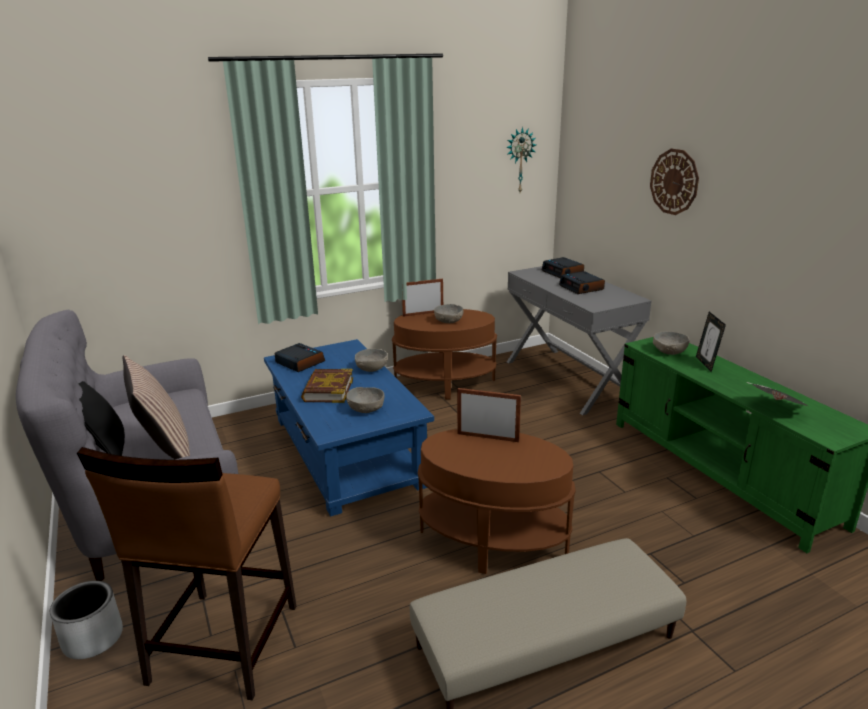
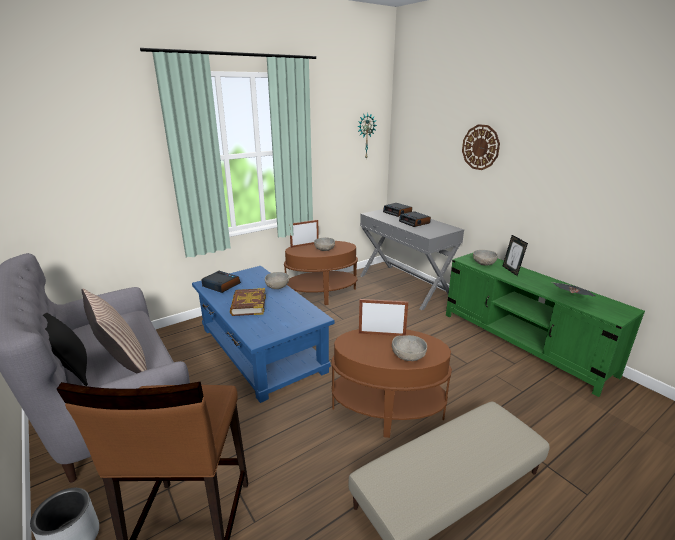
camera: 10 degrees left, 0 degrees up
(366, 409) = (282, 318): grey bowl -> grey bowl (408, 356)

